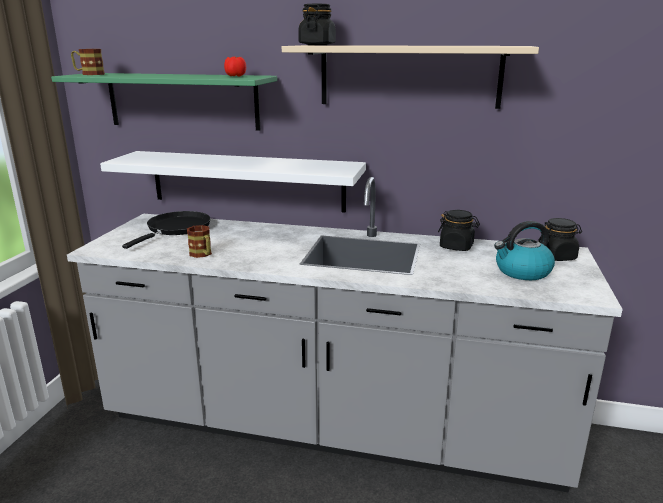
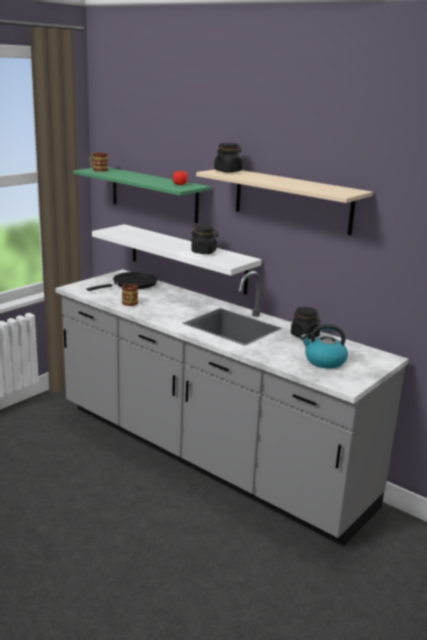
camera: 25 degrees right, 0 degrees up
(556, 256) = (369, 358): black jar -> black jar (204, 252)

